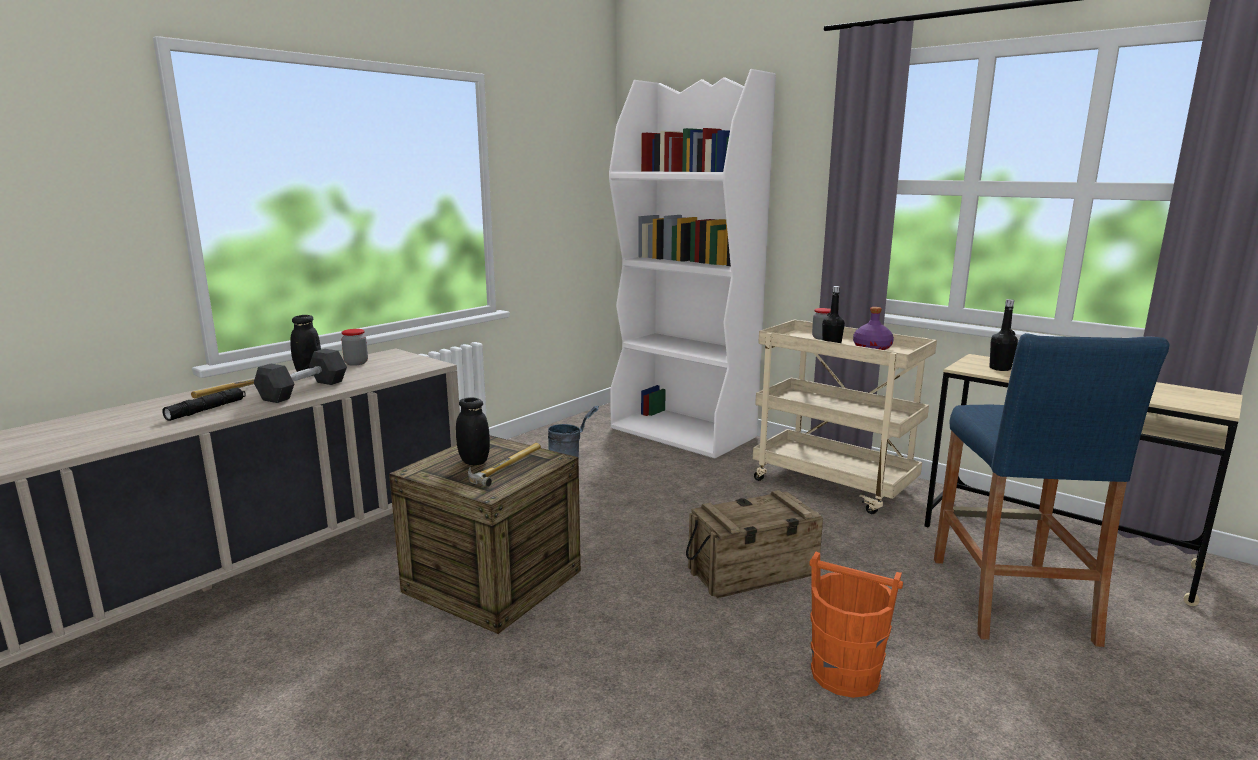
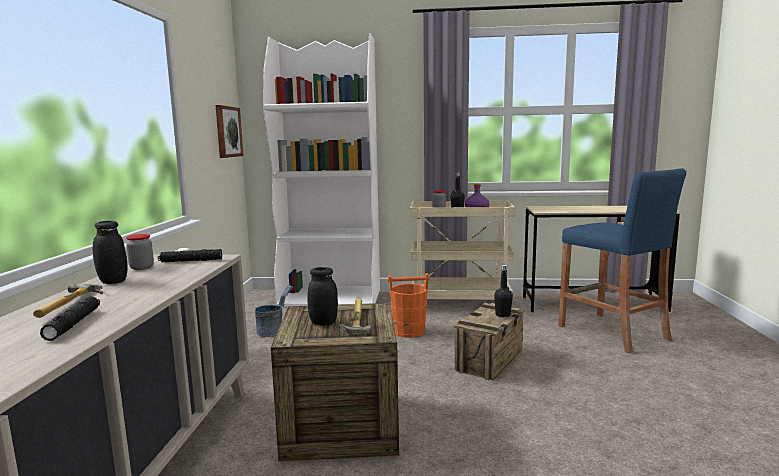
camera: 35 degrees left, 5 degrees down
(304, 390) = (145, 291): black dumbbell -> none
(403, 364) = (191, 261): none -> black flashlight
(586, 202) = (227, 132): none -> picture
(845, 675) = (608, 392): orange bucket -> orange bucket (409, 331)
(1000, 368) = (556, 209): black bottle -> black bottle (503, 315)

